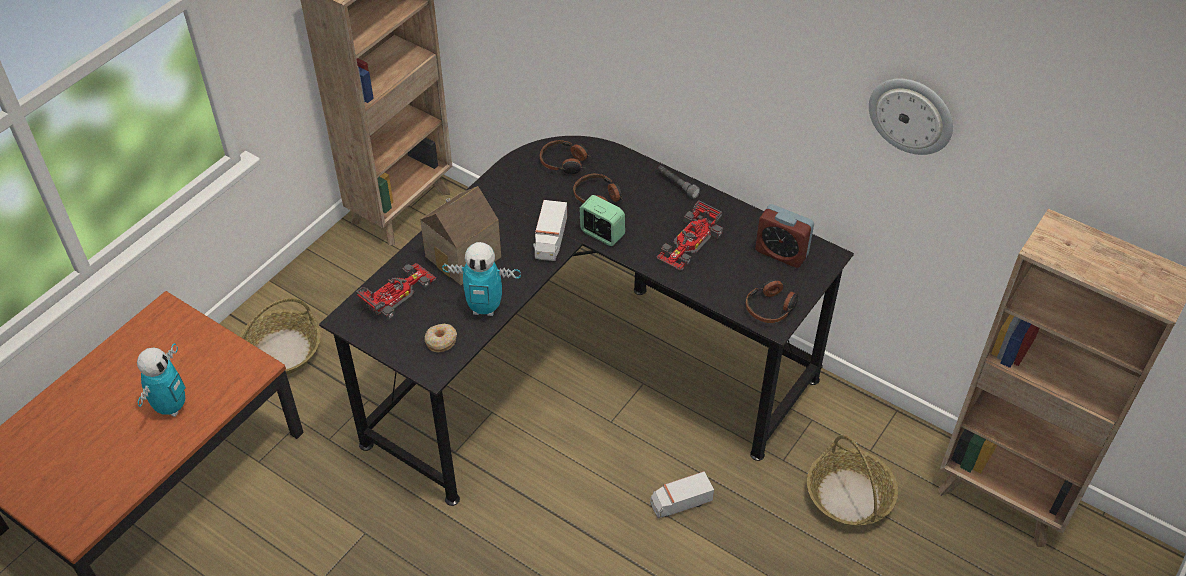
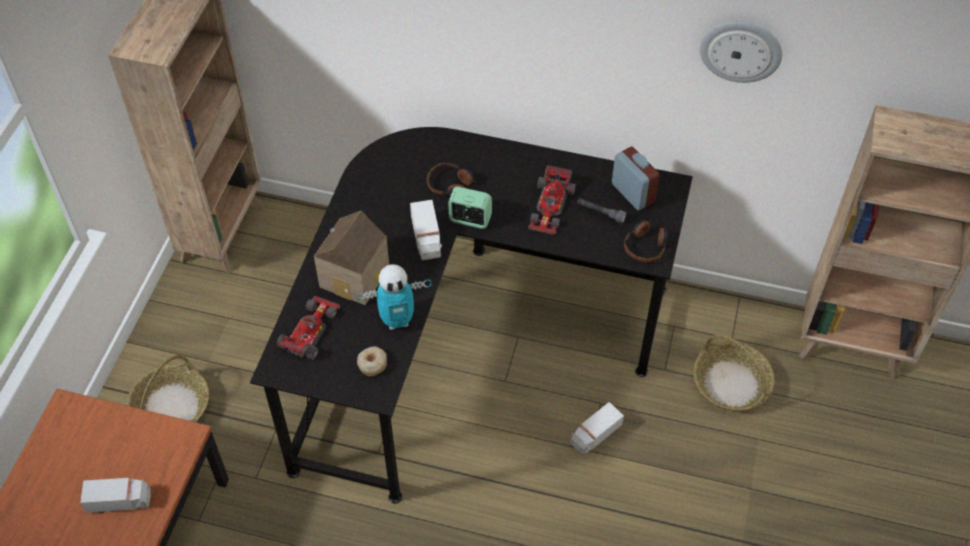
camera: 20 degrees left, 5 degrees up
(171, 407) = (120, 501): toy robot -> toy truck
(565, 162) = (405, 159): headphones -> none
(677, 185) = (515, 153): grey flashlight -> grey flashlight (600, 213)
(781, 253) = (632, 193): alarm clock -> alarm clock turned 135 degrees counterclockwise

